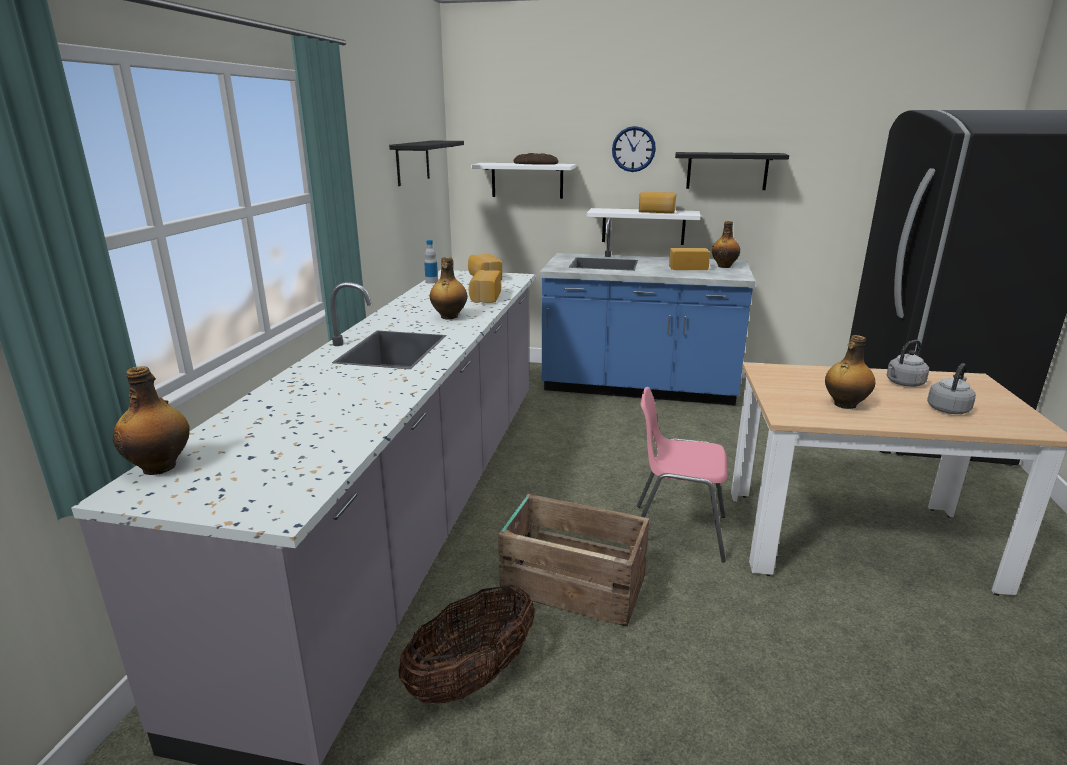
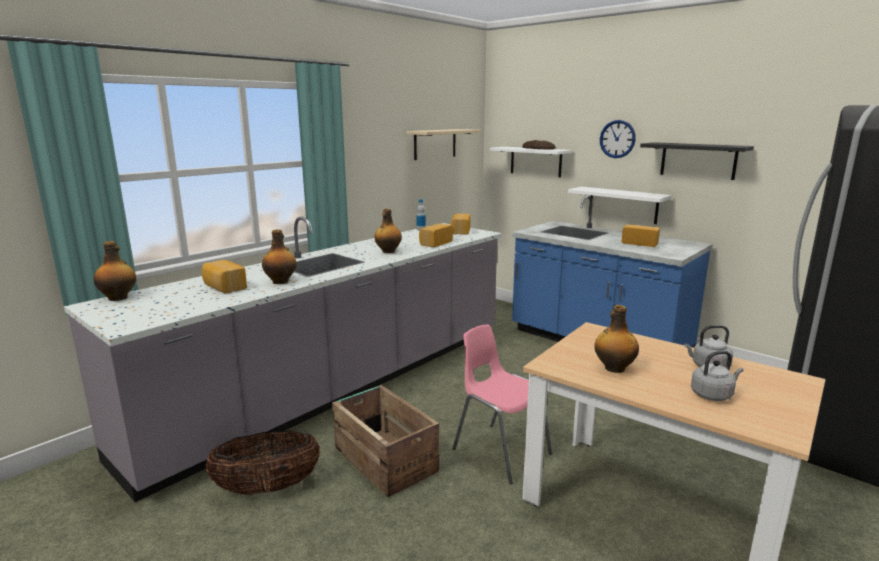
camera: 30 degrees right, 5 degrees down
(413, 162) = (435, 144): black shelf -> beige shelf
(656, 212) = (627, 193): bread -> bread (224, 287)
(724, 266) = (678, 246): bottle -> bottle (281, 282)

